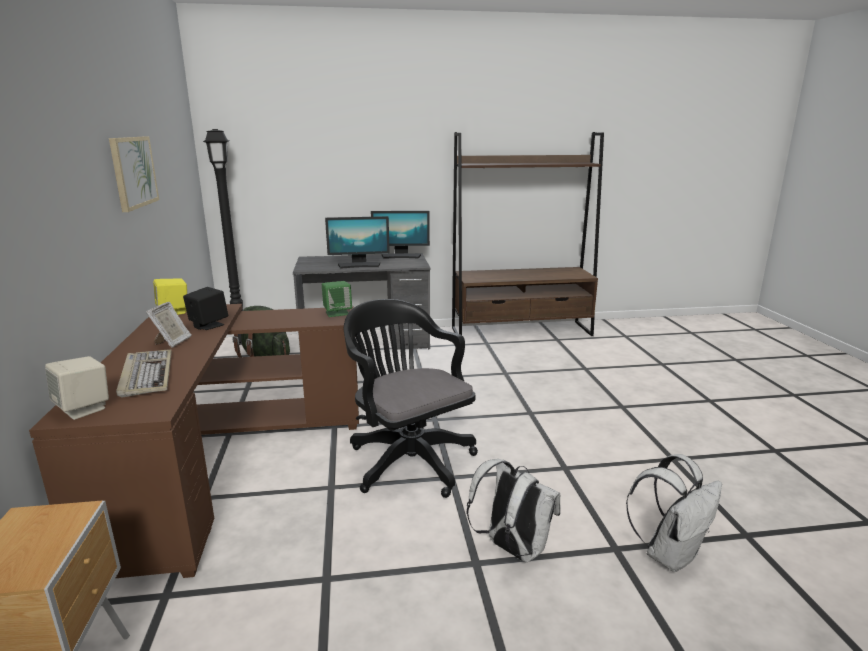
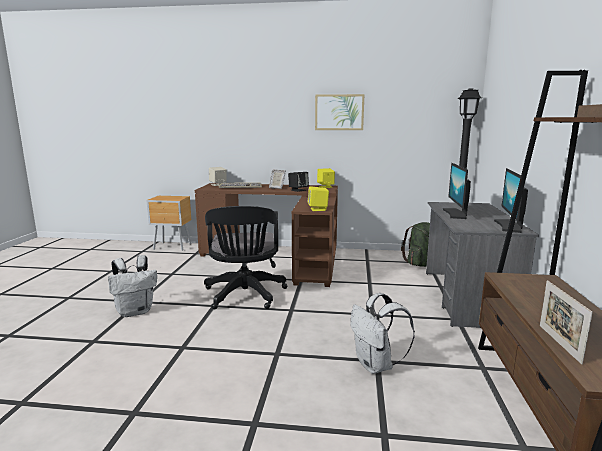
camera: 105 degrees right, 5 degrees down
(337, 313) = (318, 209): green speaker -> yellow speaker
(408, 459) = (245, 296): black office chair -> black office chair turned 105 degrees clockwise
(559, 277) = (559, 343): none -> picture frame
(670, 554) = (62, 358): white backpack -> white backpack (376, 365)

